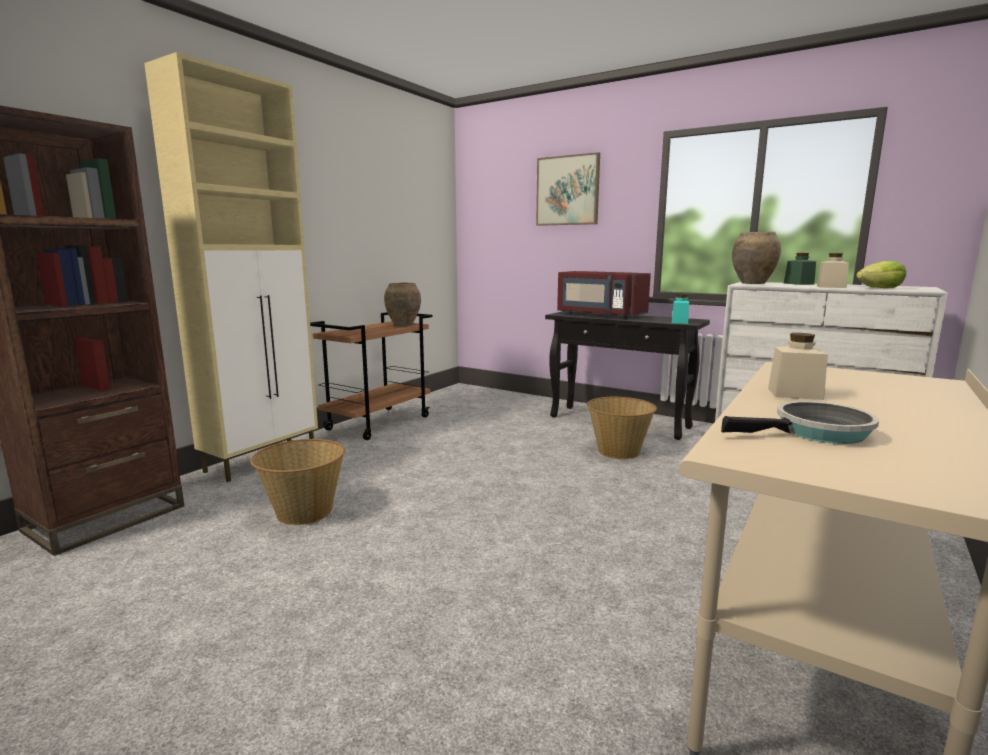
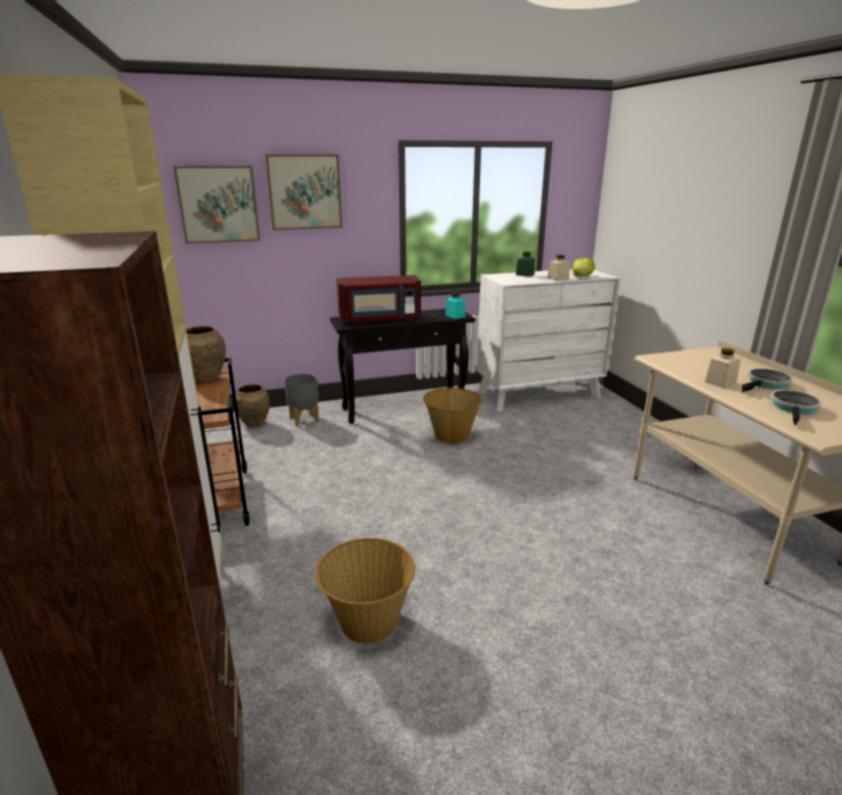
camera: 50 degrees left, 10 degrees up
(501, 204) = (218, 204): none -> picture
(525, 404) = (304, 419): none -> grey planter
(753, 283) = (503, 278): brown vase -> brown vase (255, 424)
(880, 412) = (766, 384): none -> frying pan

